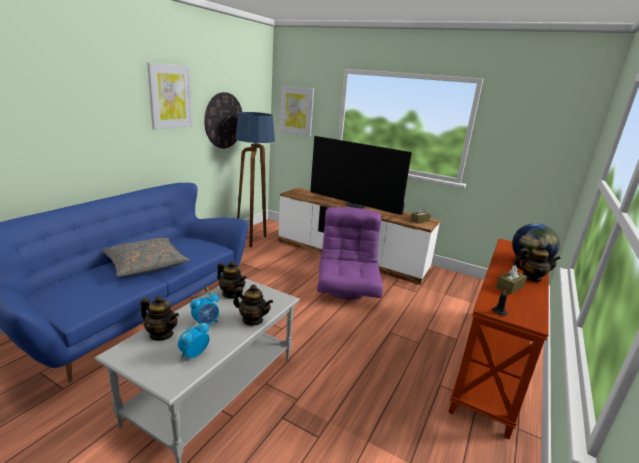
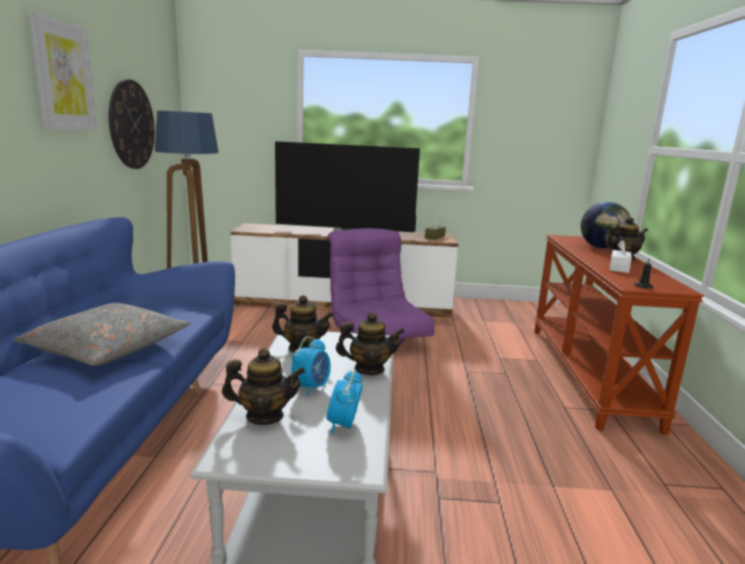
camera: 25 degrees left, 5 degrees down
(296, 110) = (226, 112): picture -> none
(509, 287) = (619, 268): brown tissue box -> white tissue box

